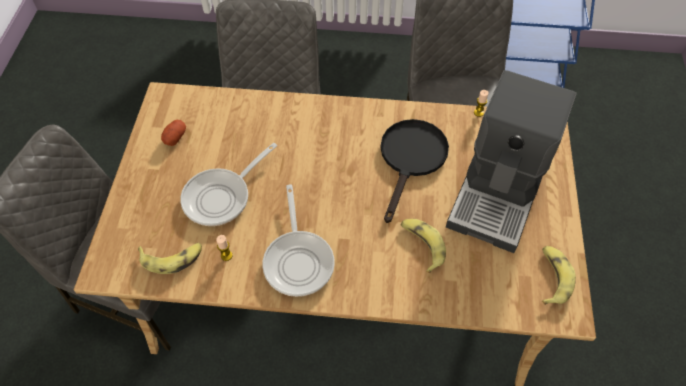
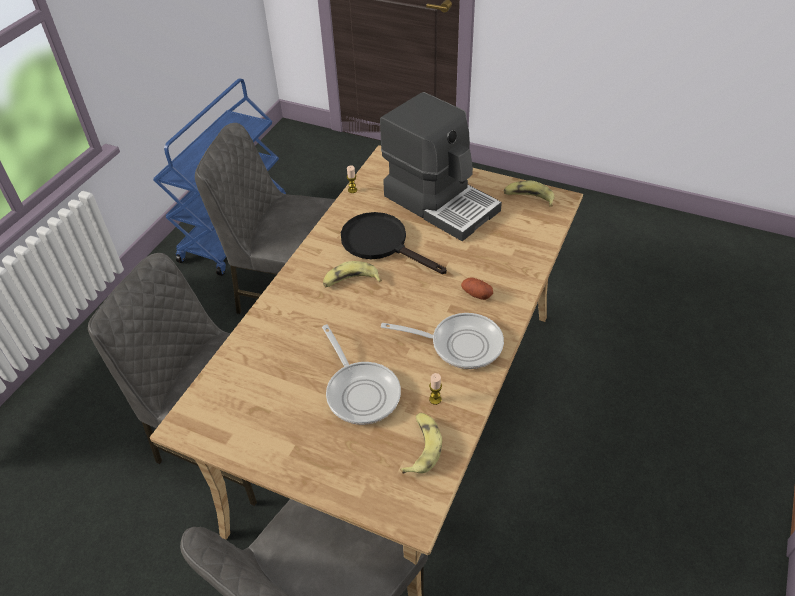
camera: 70 degrees left, 10 degrees down
(175, 137) = (255, 422): potato -> potato (476, 294)
(422, 245) = (474, 260): banana -> banana (350, 281)

